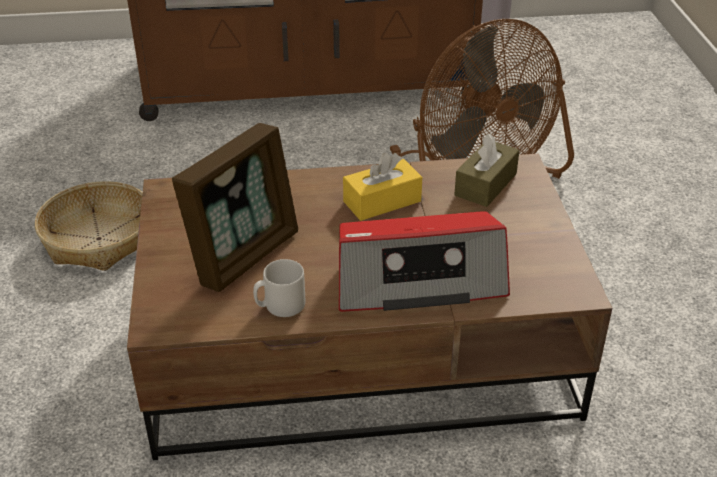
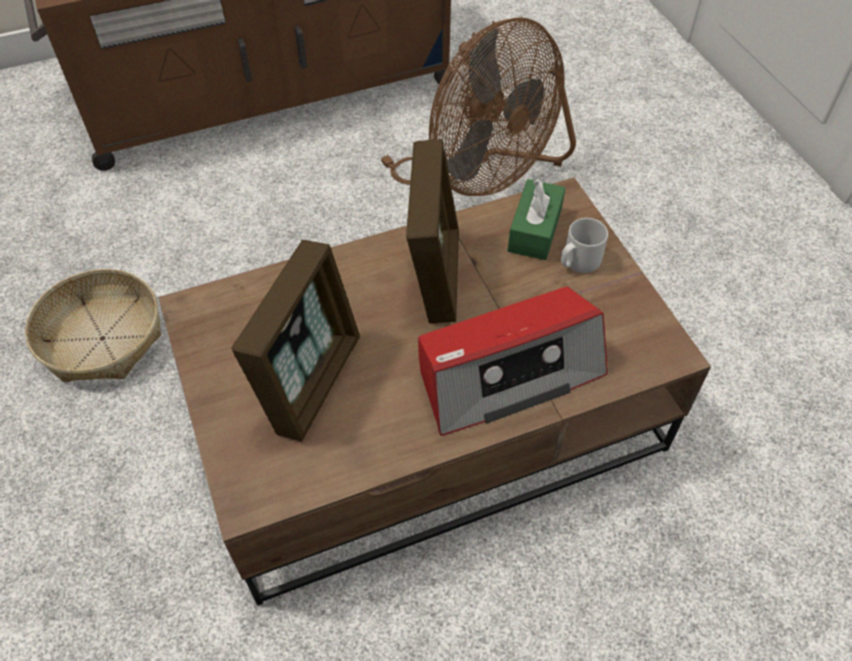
camera: 15 degrees left, 15 degrees up
(280, 306) = (373, 442): grey mug -> grey mug (578, 262)
(382, 201) = (434, 275): yellow tissue box -> picture frame
(485, 184) = (534, 230): brown tissue box -> green tissue box

